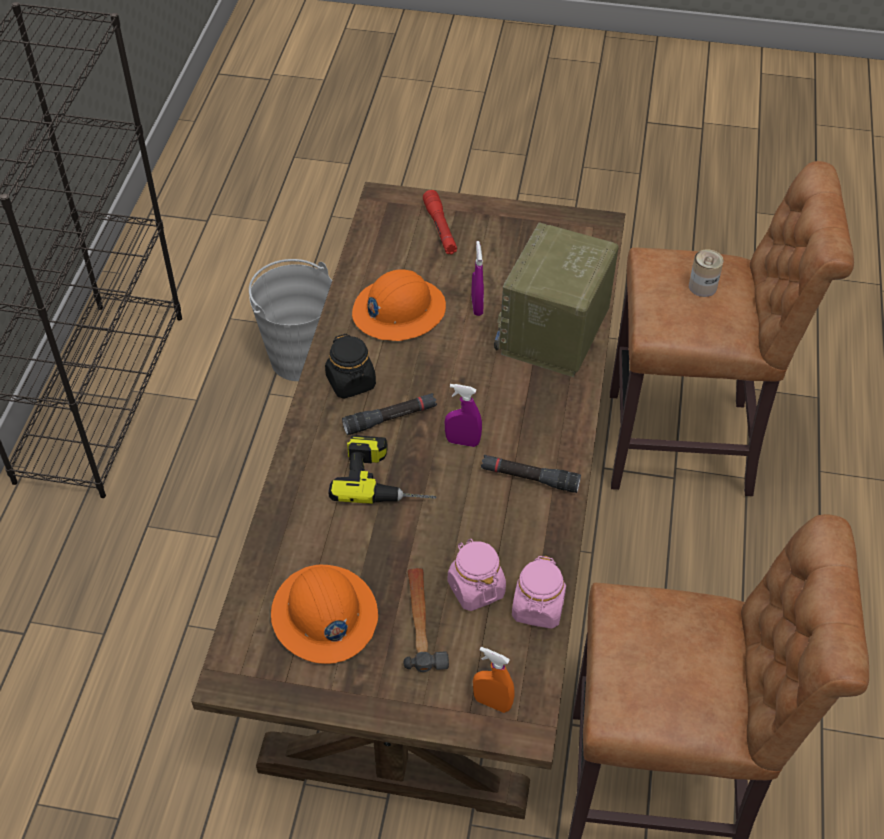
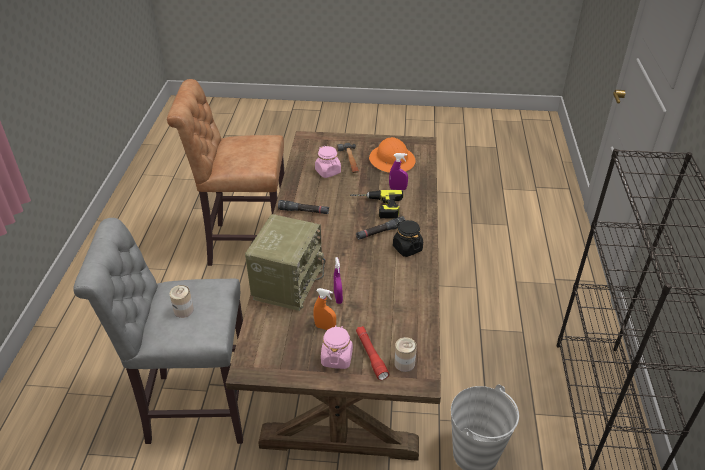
camera: 175 degrees right, 10 degrees down
(398, 311) = (389, 291): orange hard hat -> none
(399, 217) = (404, 363): none -> can
(462, 442) = (339, 224): purple spray bottle -> purple spray bottle (398, 189)
(492, 703) = (319, 142): orange spray bottle -> orange spray bottle (325, 327)
(538, 608) = (300, 167): pink jar -> pink jar (337, 358)
(689, 445) = (193, 407): brown stool -> grey stool

